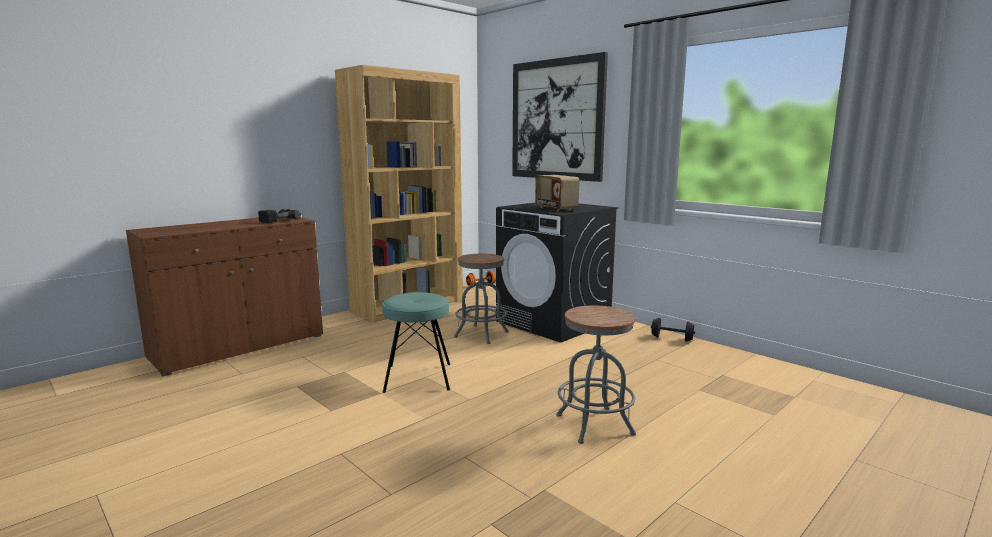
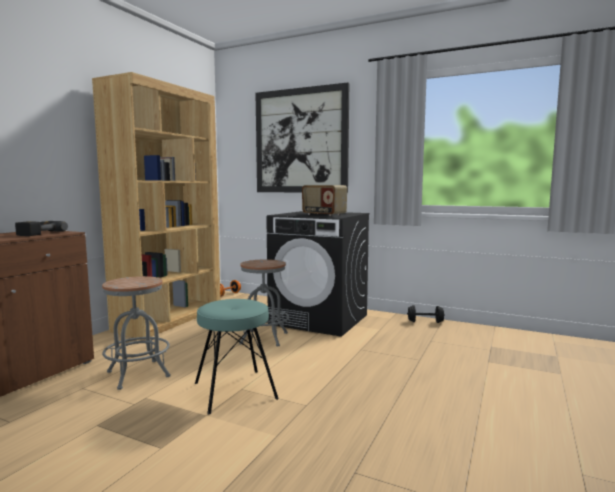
camera: 20 degrees left, 5 degrees down
(594, 425) = (441, 409): grey stool -> grey stool (138, 374)

